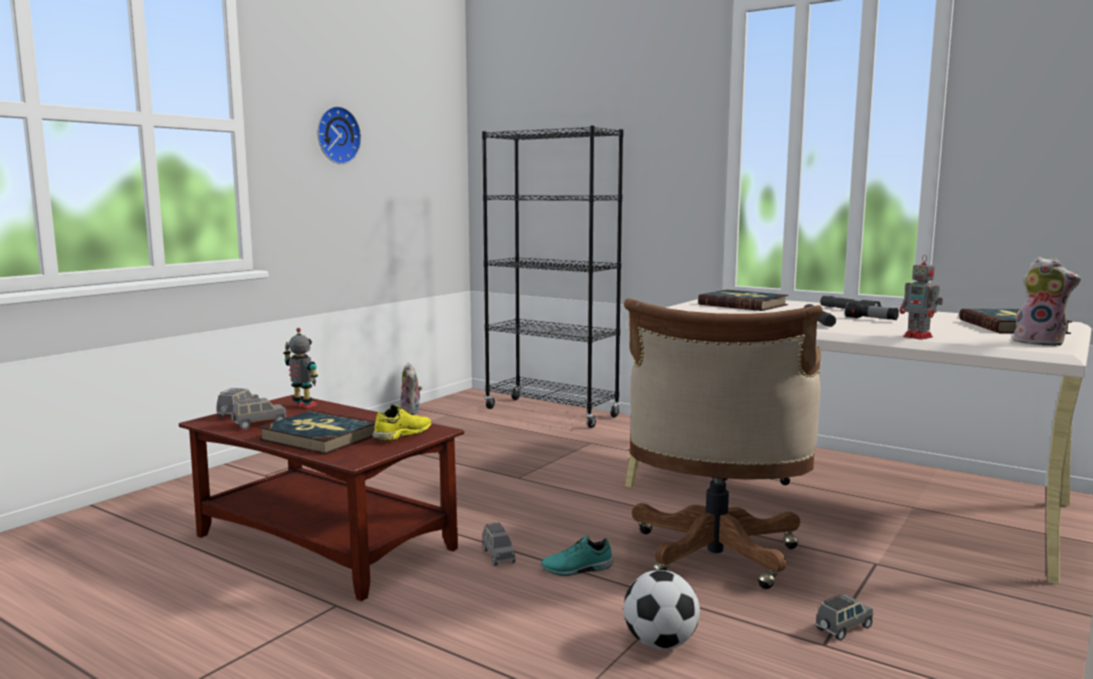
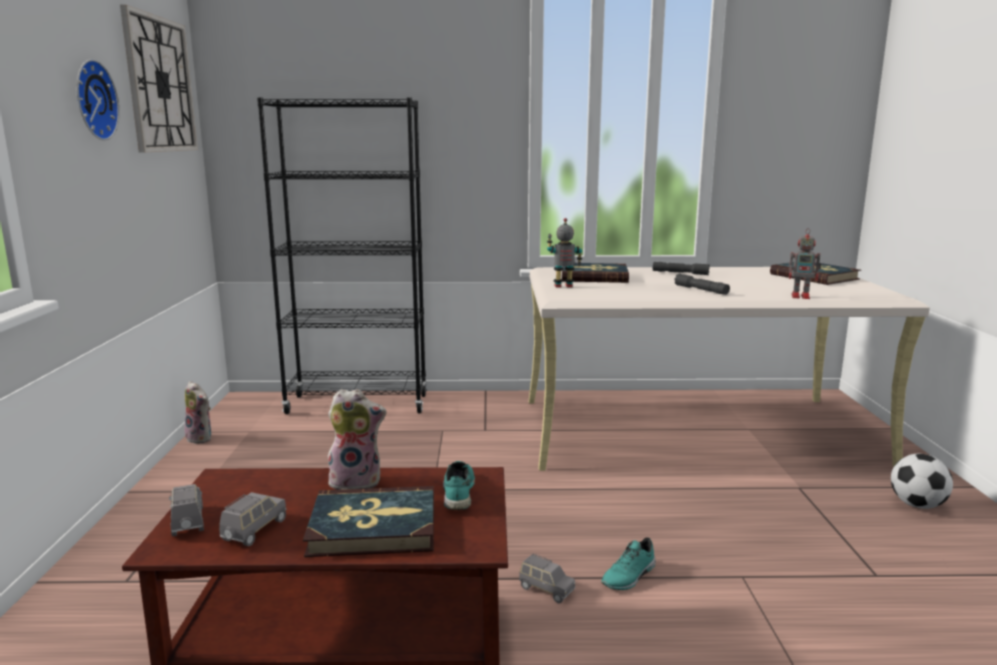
camera: 35 degrees left, 5 degrees up
(303, 406) = (256, 484): toy robot -> toy robot (563, 286)
(401, 434) = (457, 493): yellow shoe -> turquoise shoe
(417, 124) = (160, 85): none -> wall clock
(660, 643) = (793, 626): football -> football (917, 505)
(715, 556) = (702, 520): office chair -> none
(843, 629) = (865, 555): grey toy car -> none
(871, 319) = (722, 282): flashlight -> none
(1040, 342) = (871, 290): plush toy -> plush toy (357, 481)

